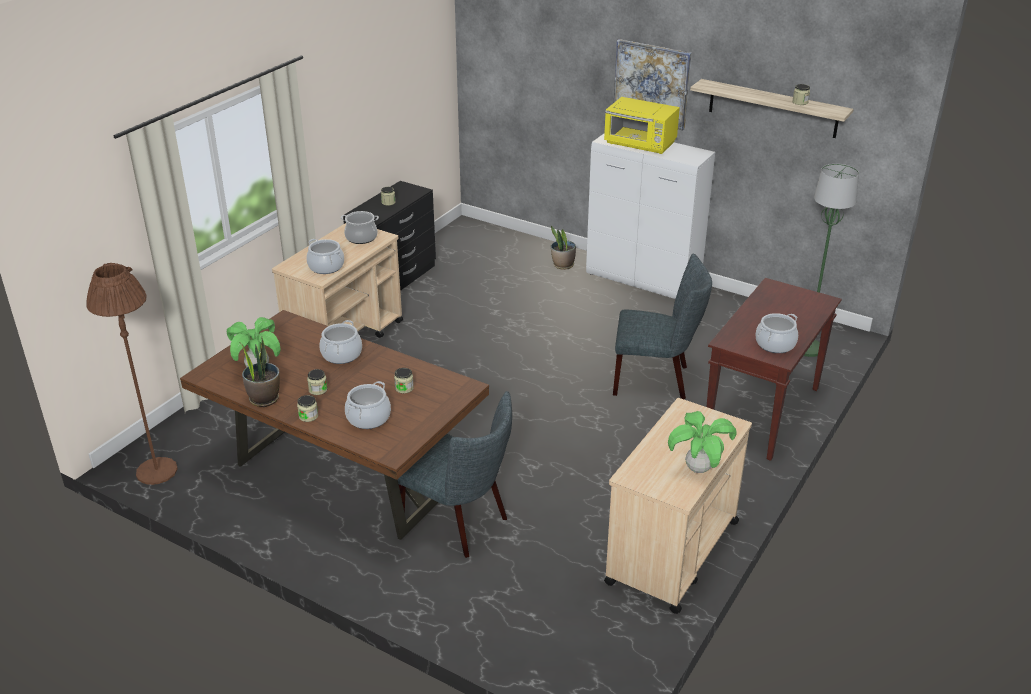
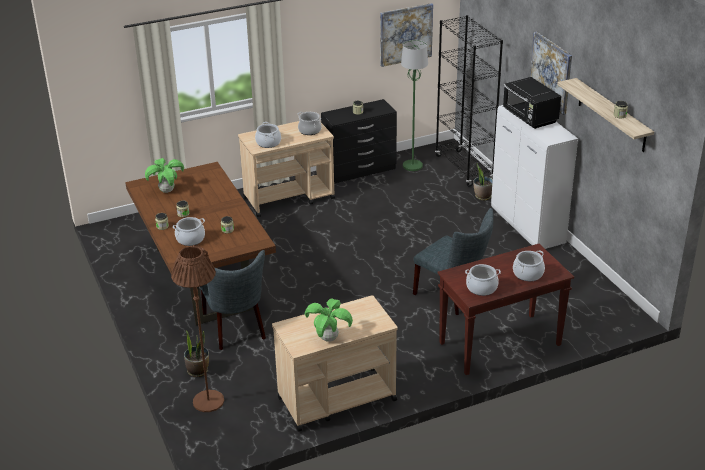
camera: 35 degrees right, 0 degrees up
(157, 471) = (116, 237): brown floor lamp -> brown floor lamp (208, 401)
(264, 399) = (152, 209): potted plant -> potted plant (198, 371)
(342, 354) = (217, 199): cooking pot -> cooking pot (528, 274)
(413, 89) = (405, 34): none -> picture
(509, 242) = (464, 168): none -> black bookcase
(640, 144) = (530, 117): yellow microwave -> black microwave
(808, 348) = (591, 316): green floor lamp -> green floor lamp (412, 166)

